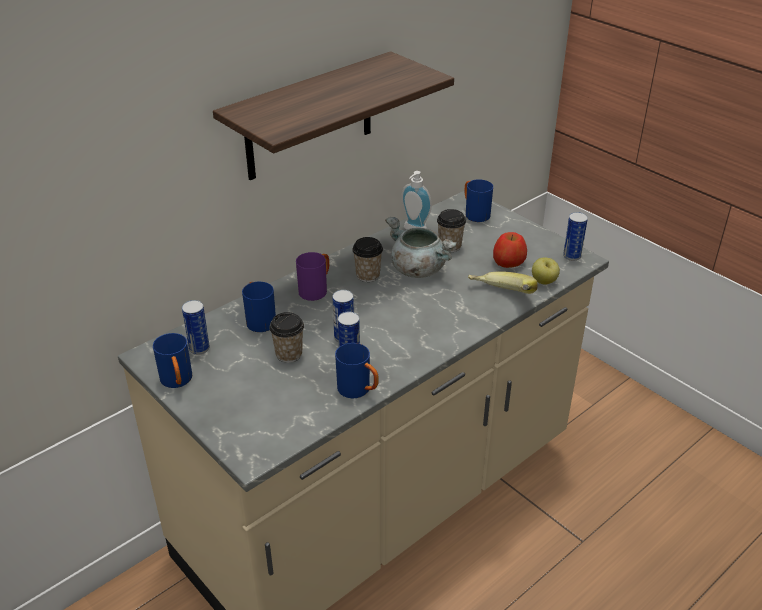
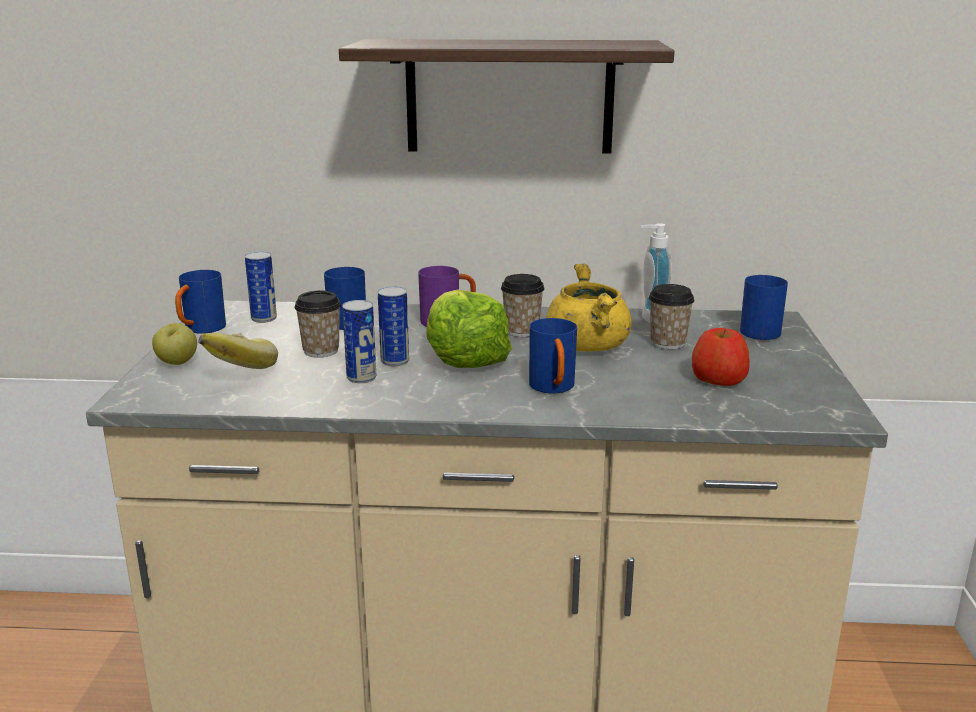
camera: 45 degrees right, 15 degrees down
(359, 391) = (318, 401): blue mug -> blue mug (553, 389)
(374, 314) = (464, 358): none -> lettuce
(417, 269) = (587, 346): grey cooking pot -> yellow cooking pot
(500, 298) = (638, 402): banana -> banana (235, 371)
(544, 282) = (732, 413): apple -> apple (177, 363)
(572, 256) = (829, 407): can -> none

